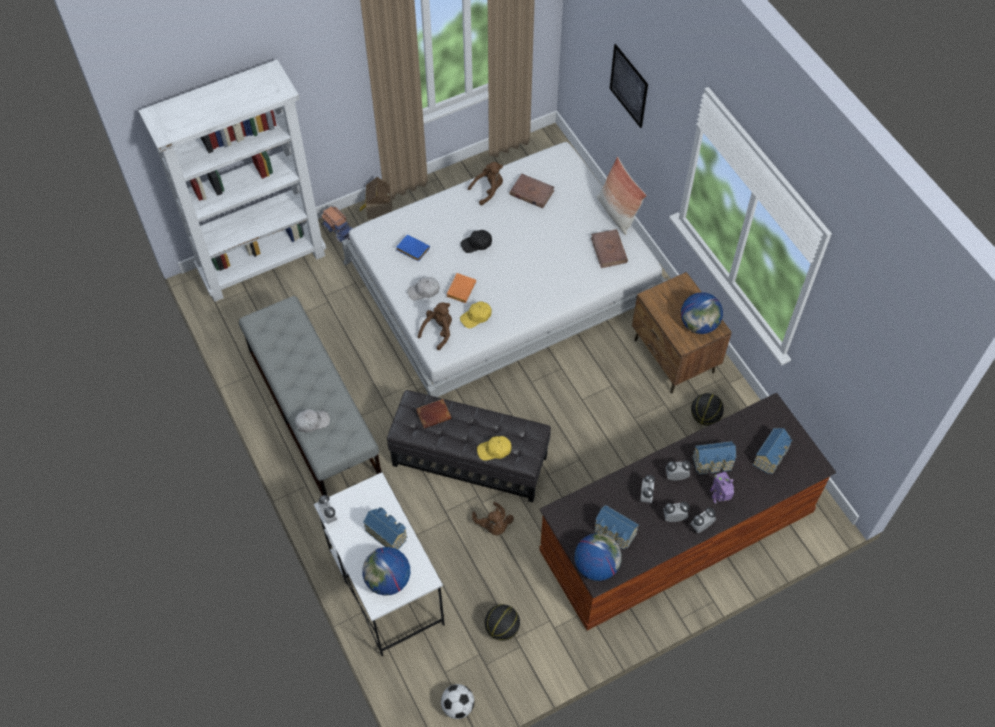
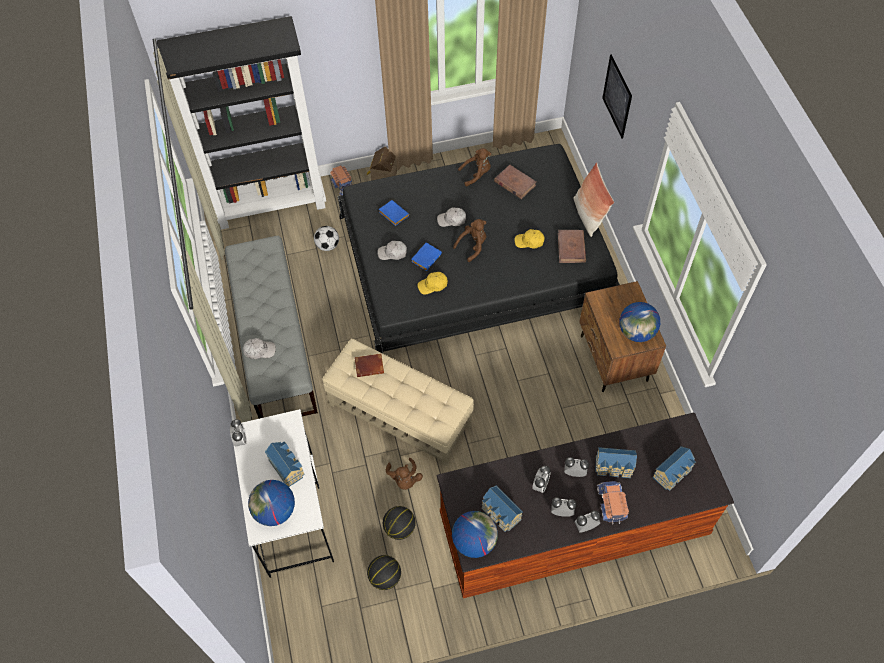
camera: 15 degrees right, 0 degrees up
(263, 263) = (271, 204): white bookcase -> black bookcase
(438, 331) = (395, 291): brown plush toy -> brown plush toy (473, 246)
(458, 706) = (324, 641): football -> football (327, 245)
(460, 289) = (426, 257): orange book -> blue book
(469, 461) = (399, 415): black ottoman -> beige ottoman
(476, 244) = (452, 220): black cap -> white cap
(494, 450) = (415, 411): yellow cap -> yellow cap (529, 241)
(503, 284) = (475, 262): white bed -> black bed
(705, 417) = (628, 421): basketball -> basketball (400, 528)
(719, 499) = (611, 503): toy robot -> toy truck

